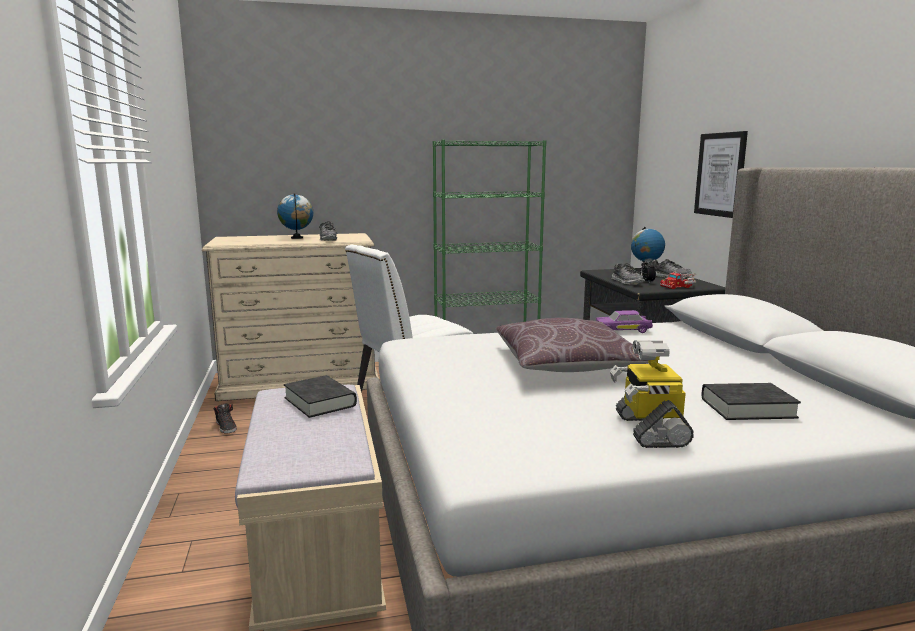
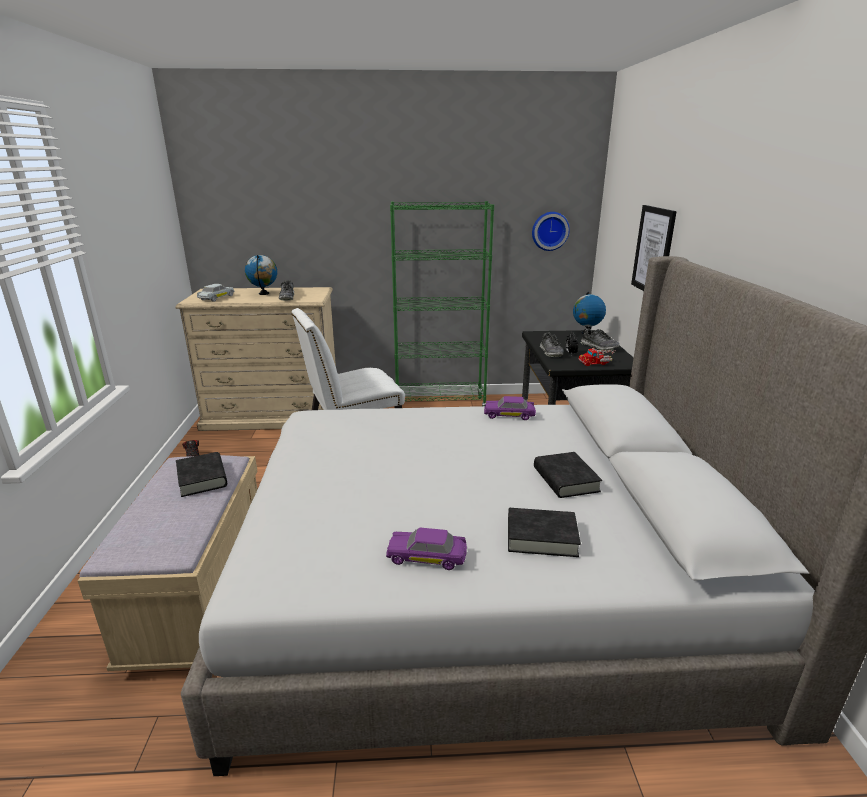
camera: 10 degrees right, 10 degrees up
(245, 241) = (216, 298): none -> white toy car
(565, 365) = (418, 461): brown pillow -> none
(590, 173) = (549, 231): none -> wall clock
(649, 430) = (427, 557): toy robot -> purple toy car
(727, 369) = (565, 479): none -> black book

